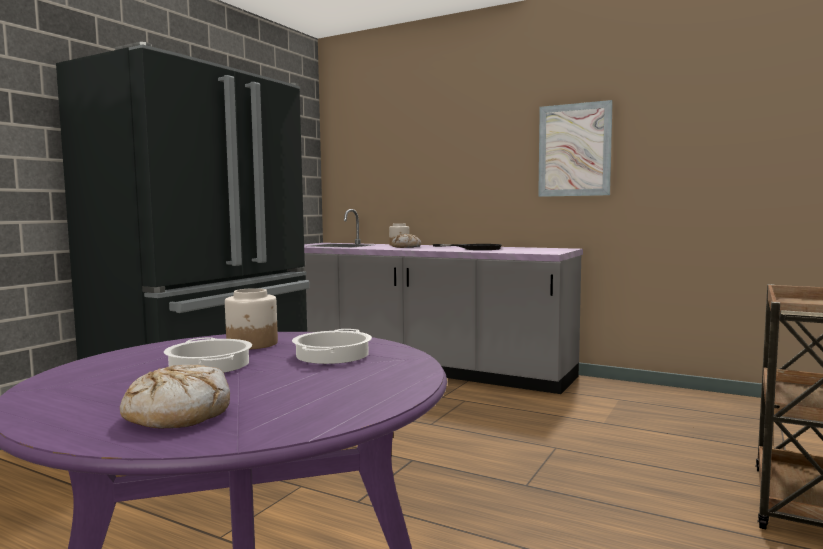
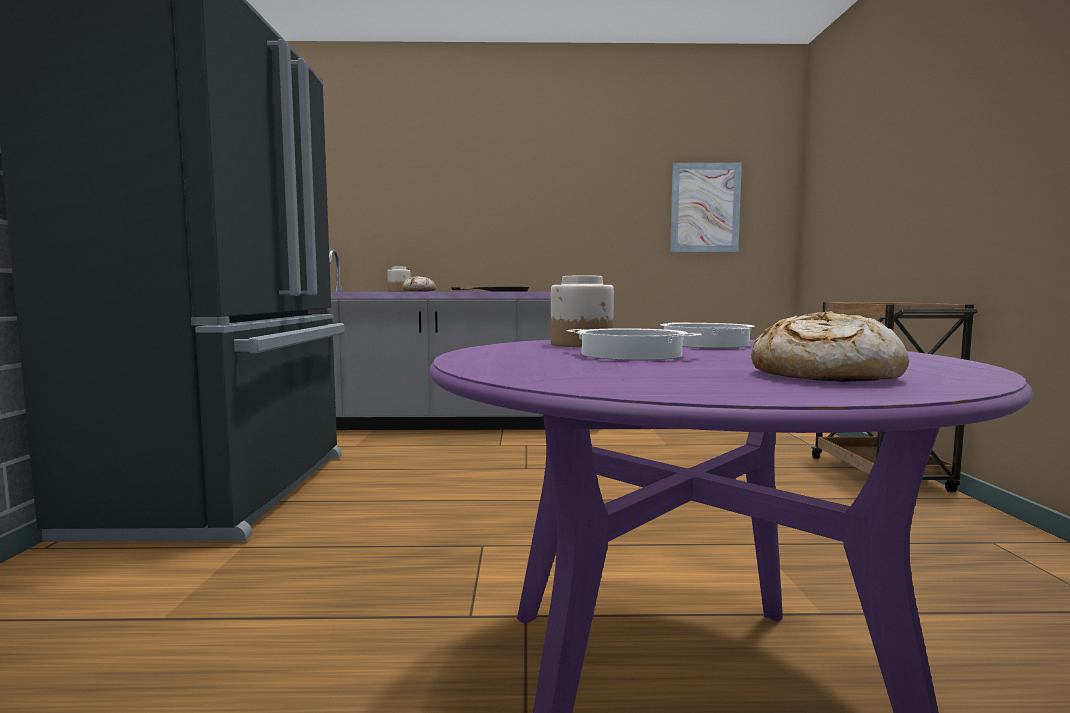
camera: 30 degrees left, 0 degrees up
(574, 150) = (585, 197): picture -> picture (705, 207)

